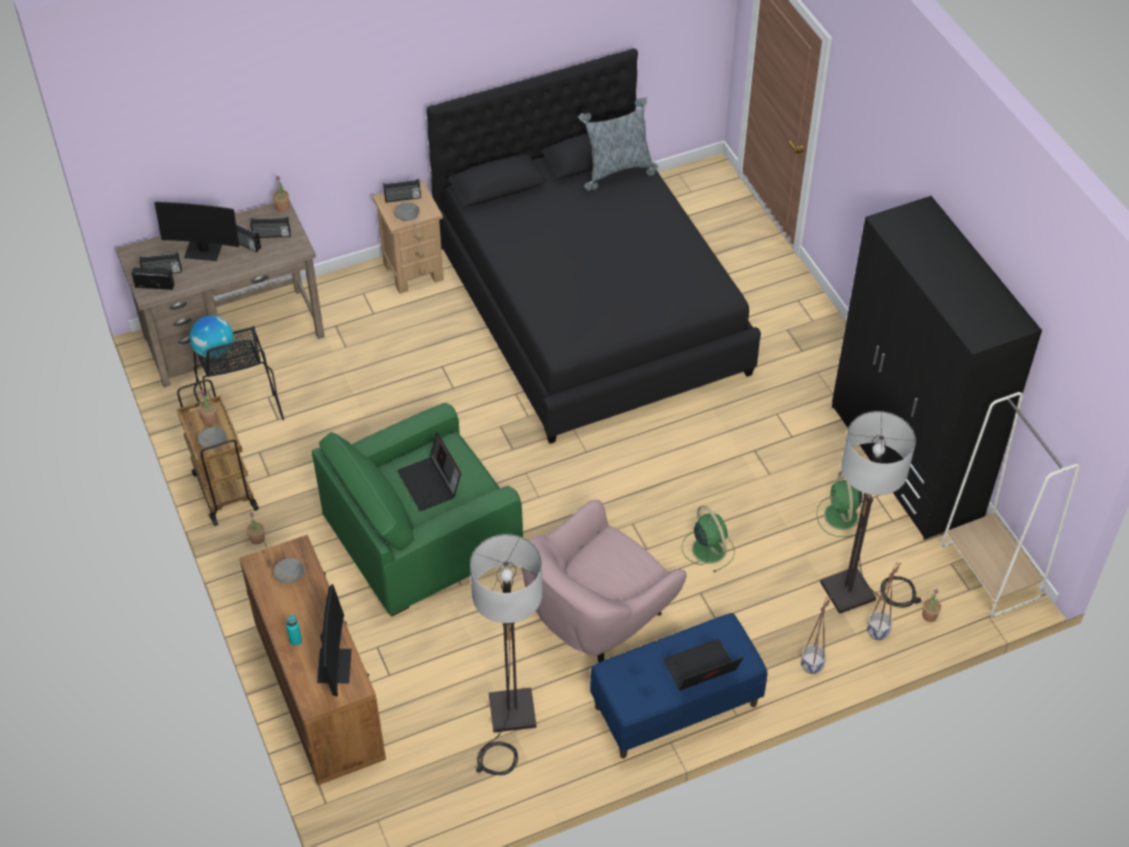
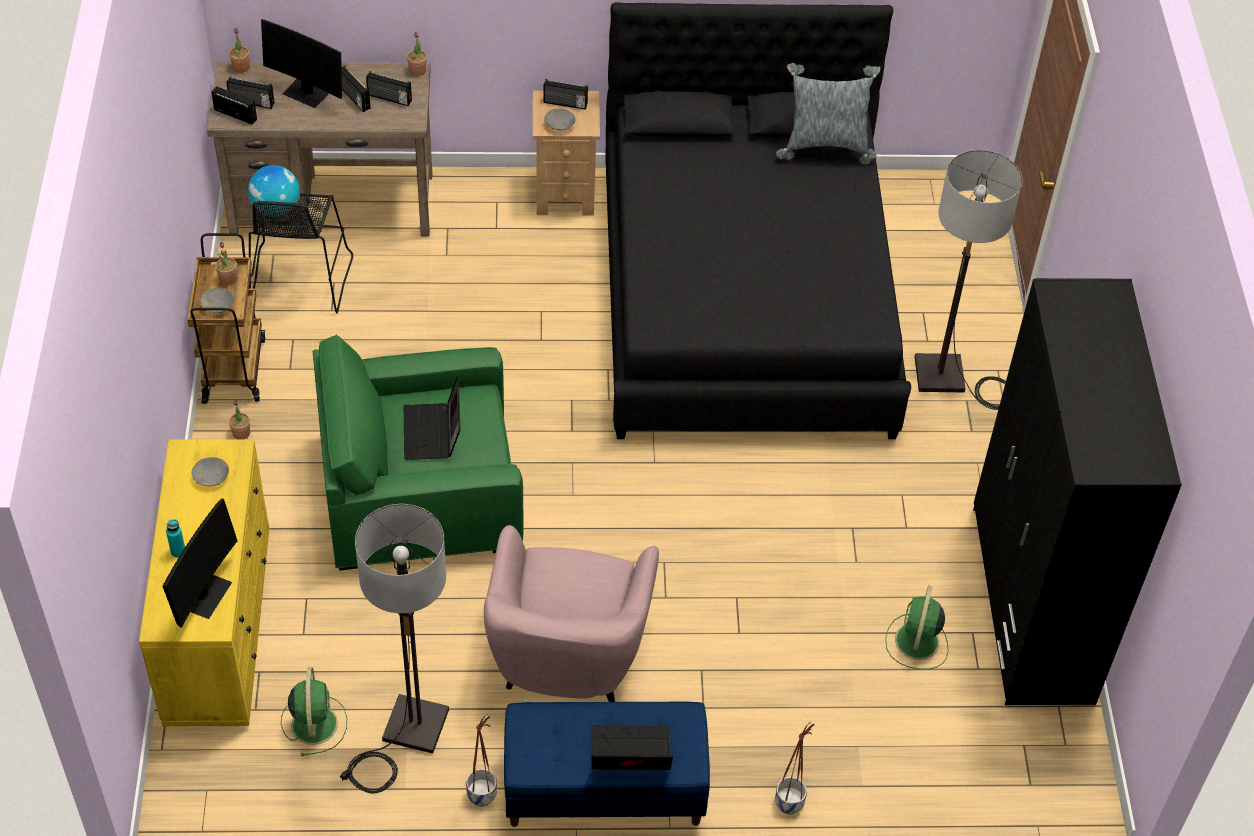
camera: 20 degrees right, 0 degrees up
(319, 692) = (218, 626): brown dresser -> yellow dresser
(598, 618) = (567, 656): pink armchair -> pink armchair turned 60 degrees counterclockwise
(708, 548) = (737, 622): green fan -> green fan (314, 722)
(862, 592) = (896, 740): floor lamp -> floor lamp (955, 381)
(877, 632) = (889, 793): planter -> planter (481, 795)
(929, 615) = (964, 797): potted plant -> potted plant (241, 67)
(989, 572) = (1067, 773): clothes rack -> none

